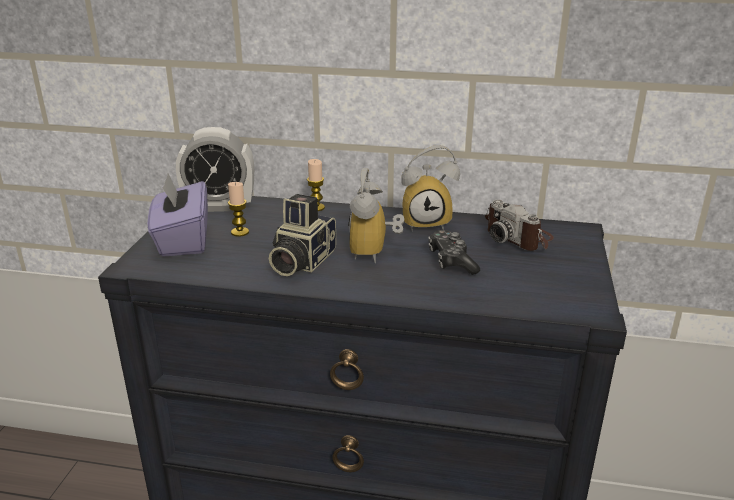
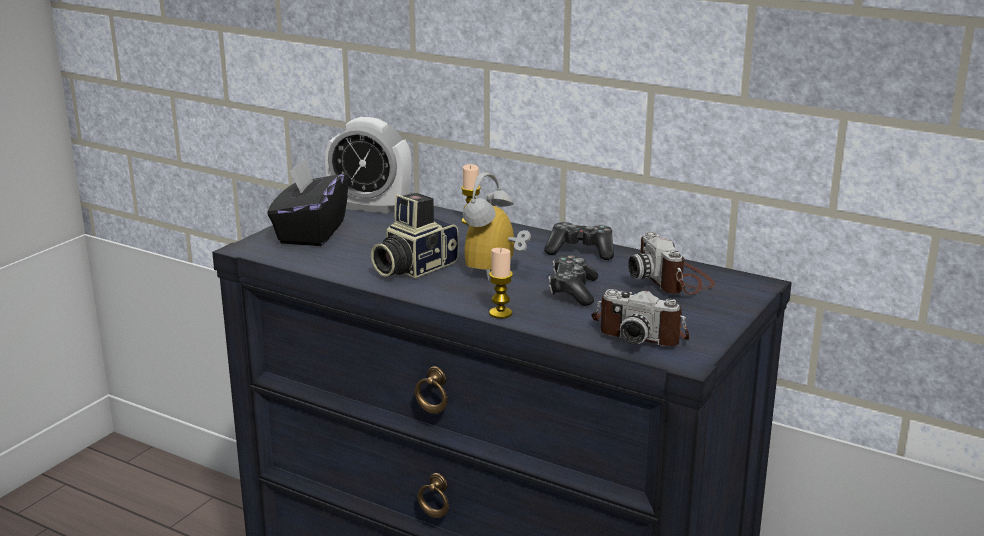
camera: 20 degrees right, 5 degrees down
(182, 240) = (311, 232): purple tissue box -> black tissue box
(240, 232) = (372, 233): candle -> candle (500, 313)
(426, 222) = (581, 251): alarm clock -> game controller
(539, 292) = (641, 332): none -> camera

